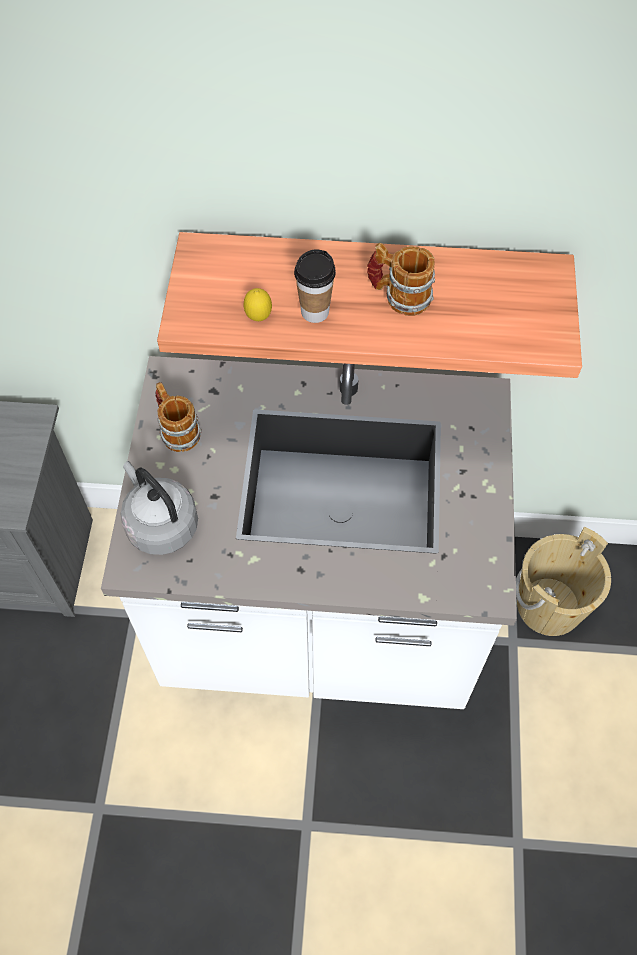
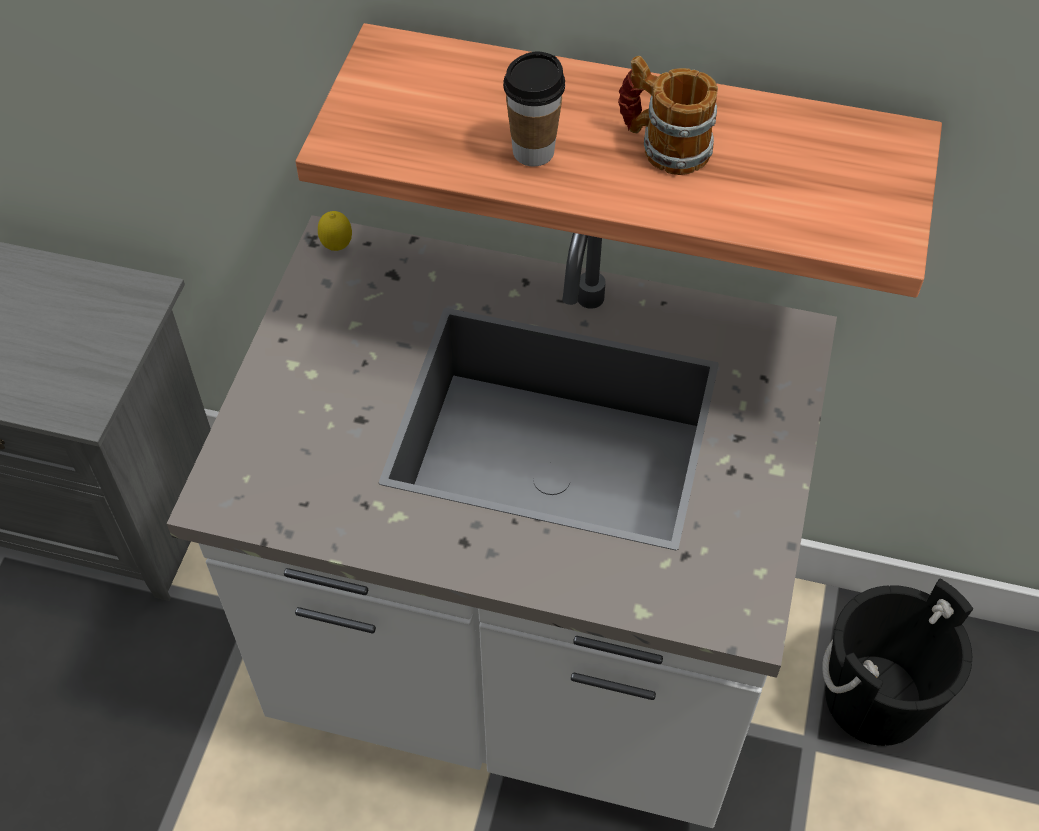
camera: 10 degrees right, 5 degrees down
(160, 524) = (273, 446): grey kettle -> none
(177, 430) = (327, 320): mug -> none
(258, 318) = (449, 149): lemon -> lemon (337, 247)
(549, 605) = (875, 698): beige bucket -> black bucket

